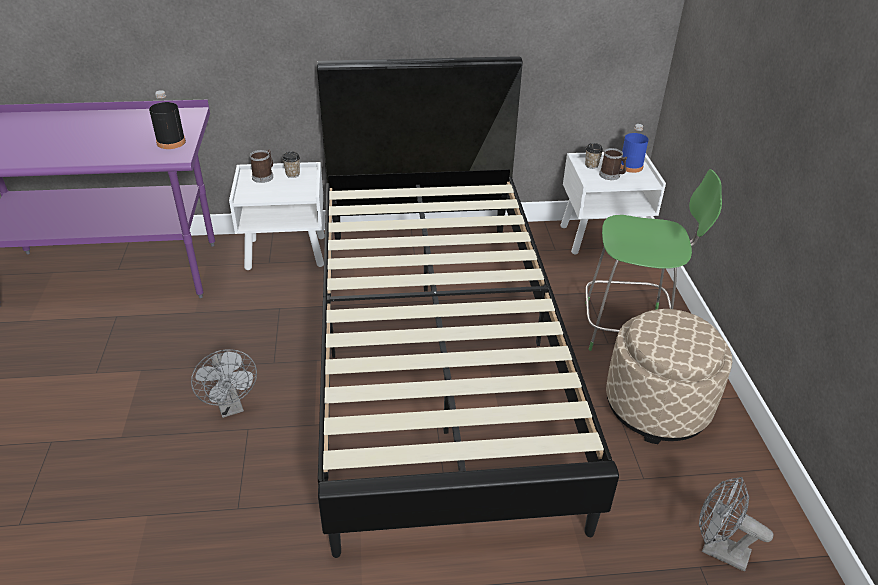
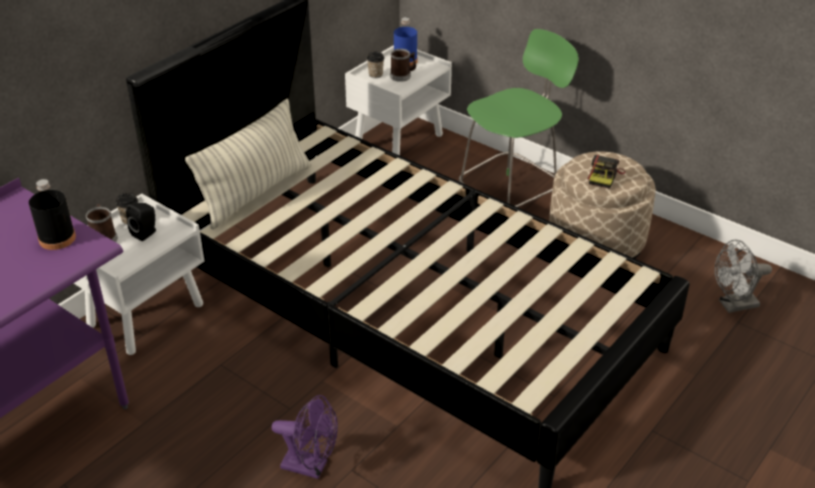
camera: 45 degrees left, 0 degrees up
(231, 407) = (311, 466): grey fan -> purple fan
(288, 186) = (146, 233): none -> black speaker
(397, 202) = (256, 193): none -> pillow
(668, 338) = (604, 176): none -> camera

